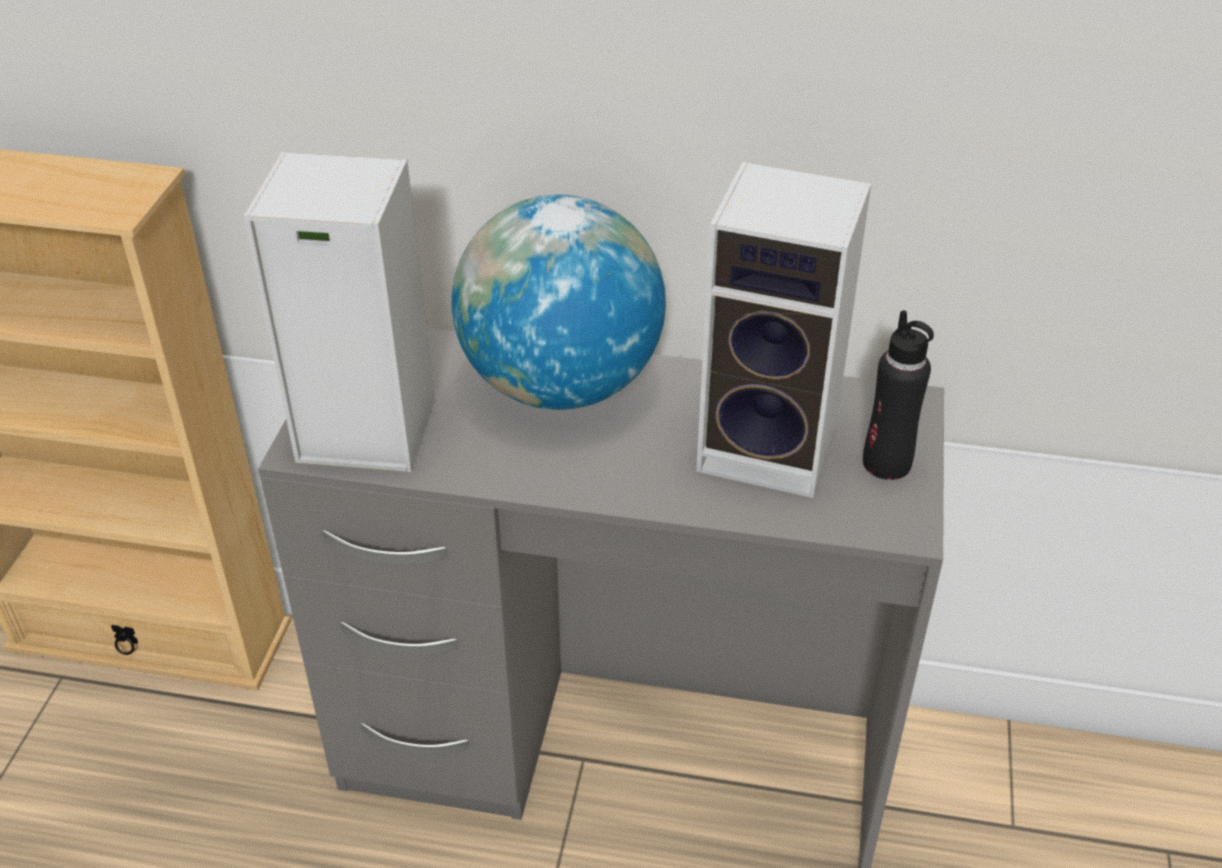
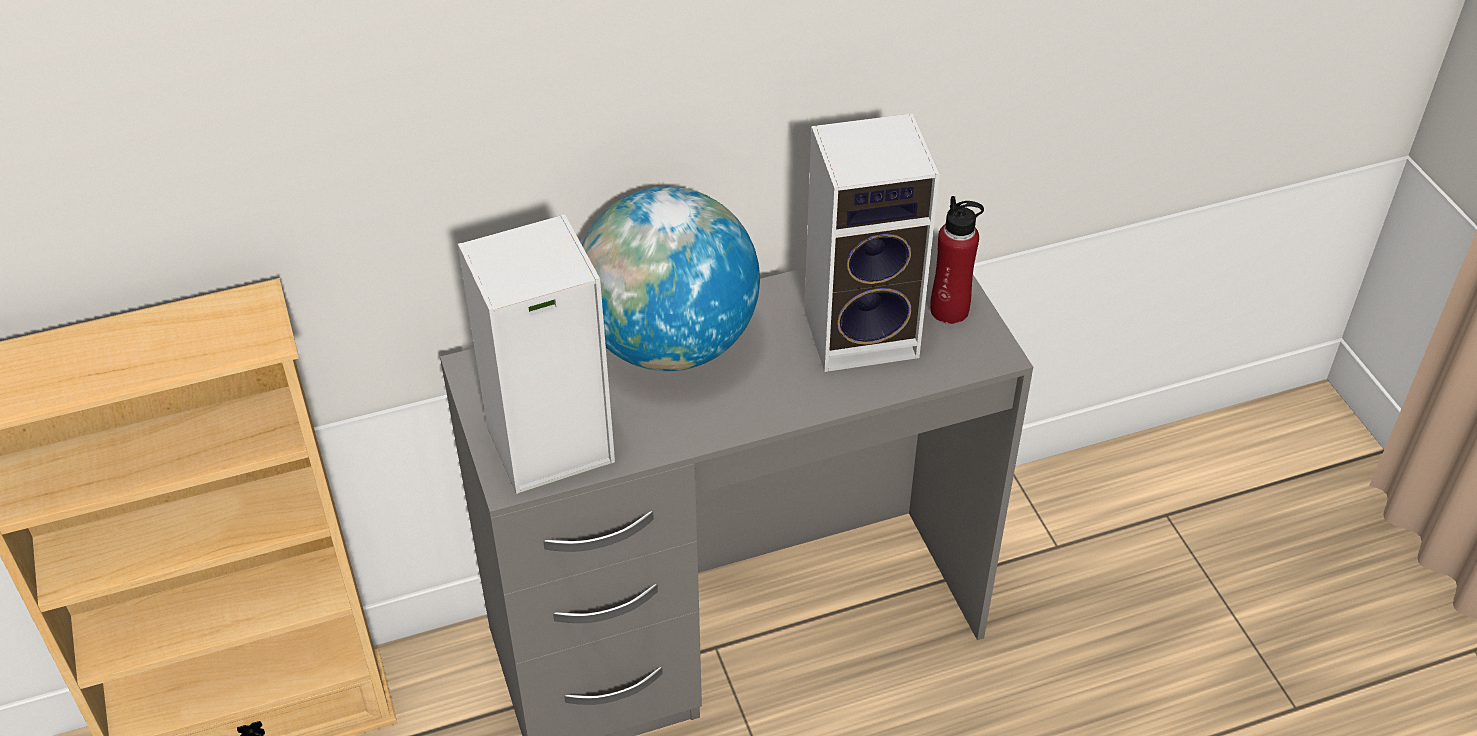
camera: 30 degrees left, 5 degrees up
(887, 463) = (949, 310): black bottle -> red bottle

